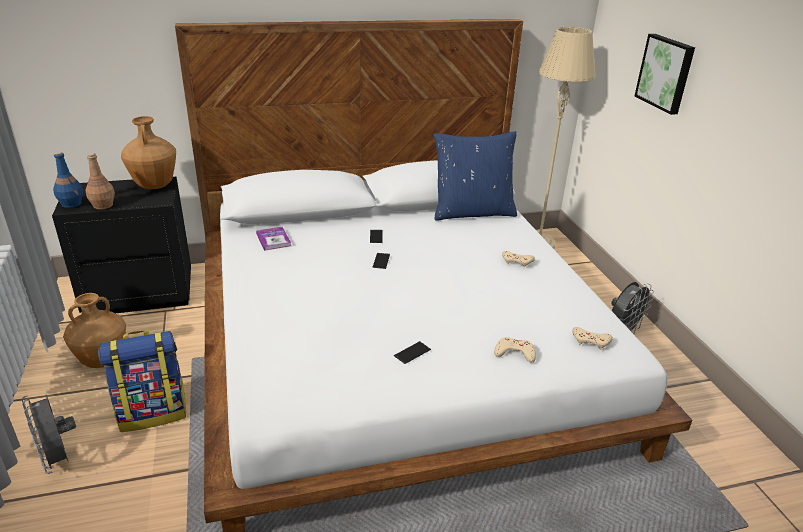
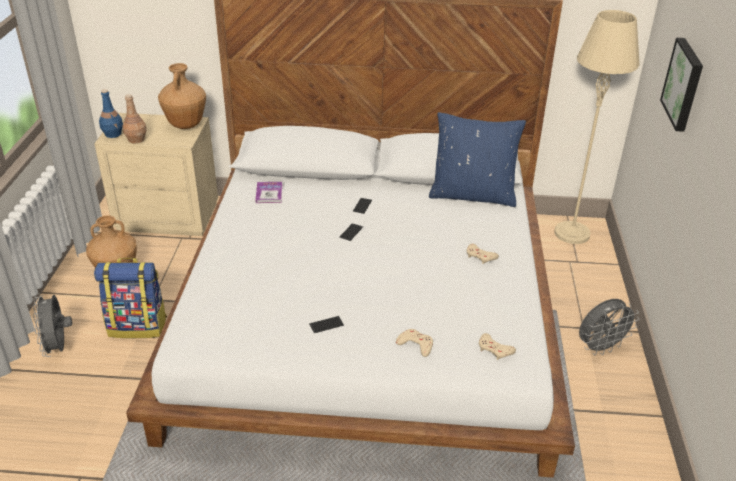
camera: 20 degrees right, 5 degrees up
(140, 292) = (168, 216): black nightstand -> beige nightstand

